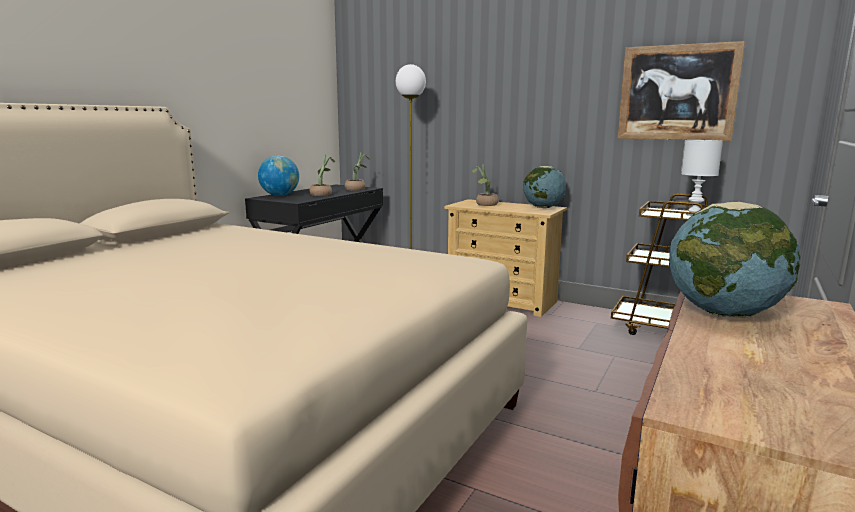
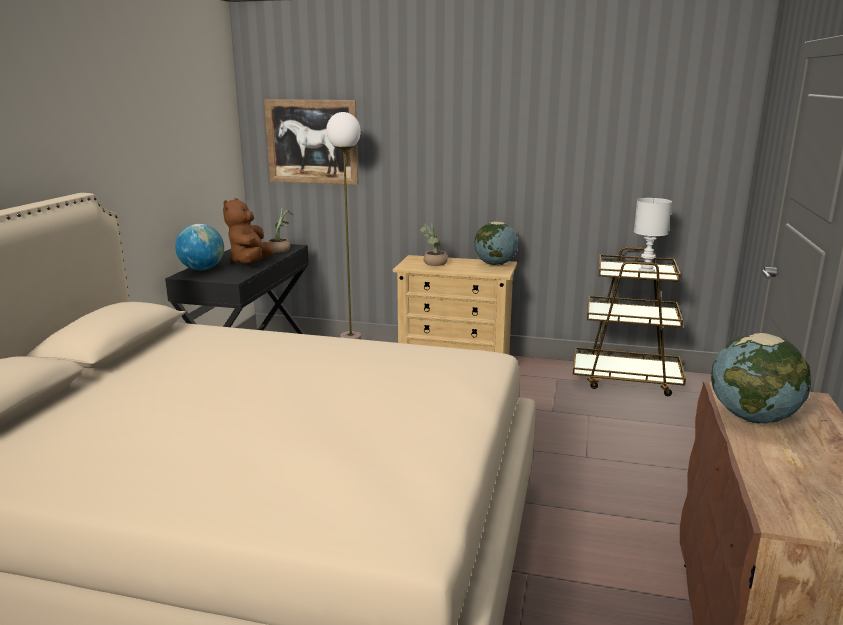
camera: 15 degrees left, 5 degrees up
(323, 194) = (251, 263): potted plant -> brown plush toy
(677, 93) = (624, 148): picture -> picture (312, 141)

